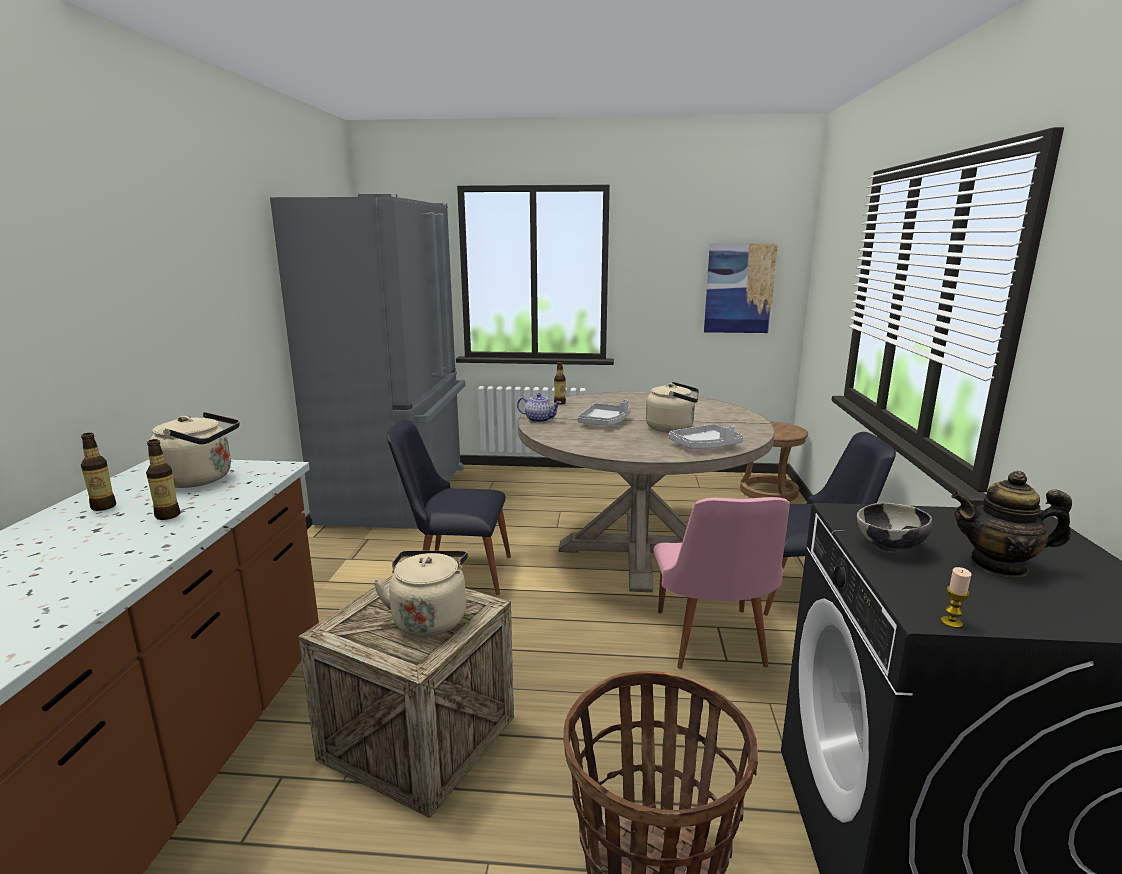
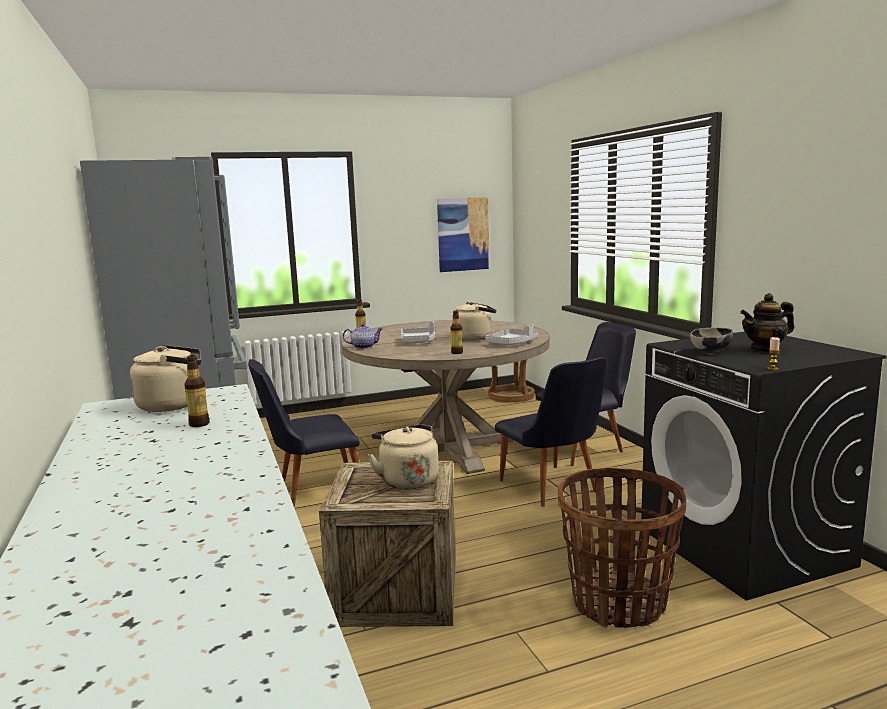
camera: 25 degrees left, 5 degrees down
(104, 507) = (122, 431): bottle -> bottle (457, 353)
(712, 645) = (553, 489): pink chair -> black chair

